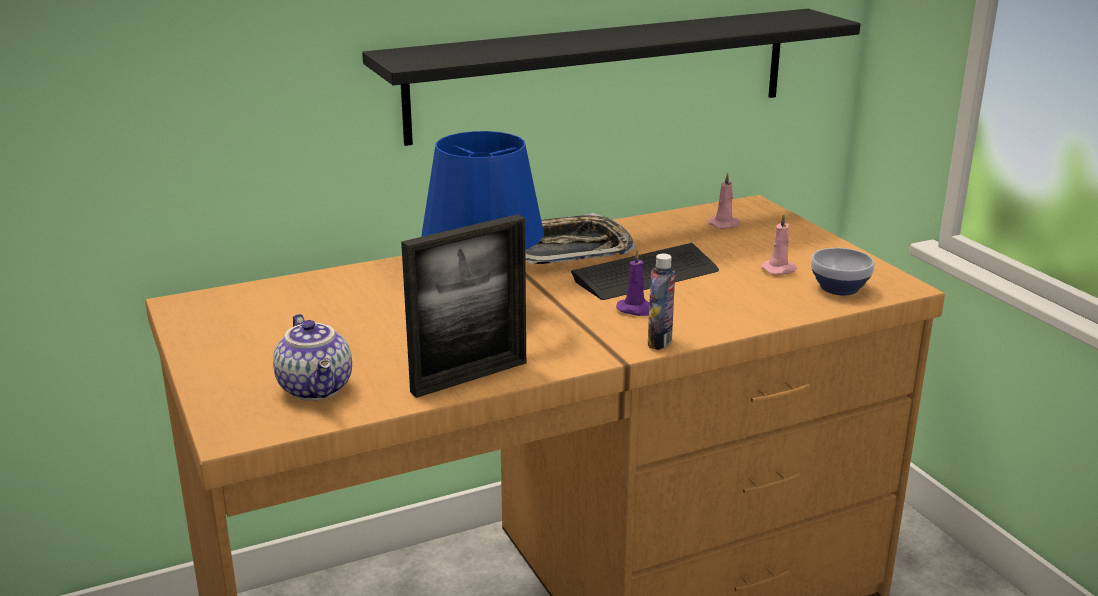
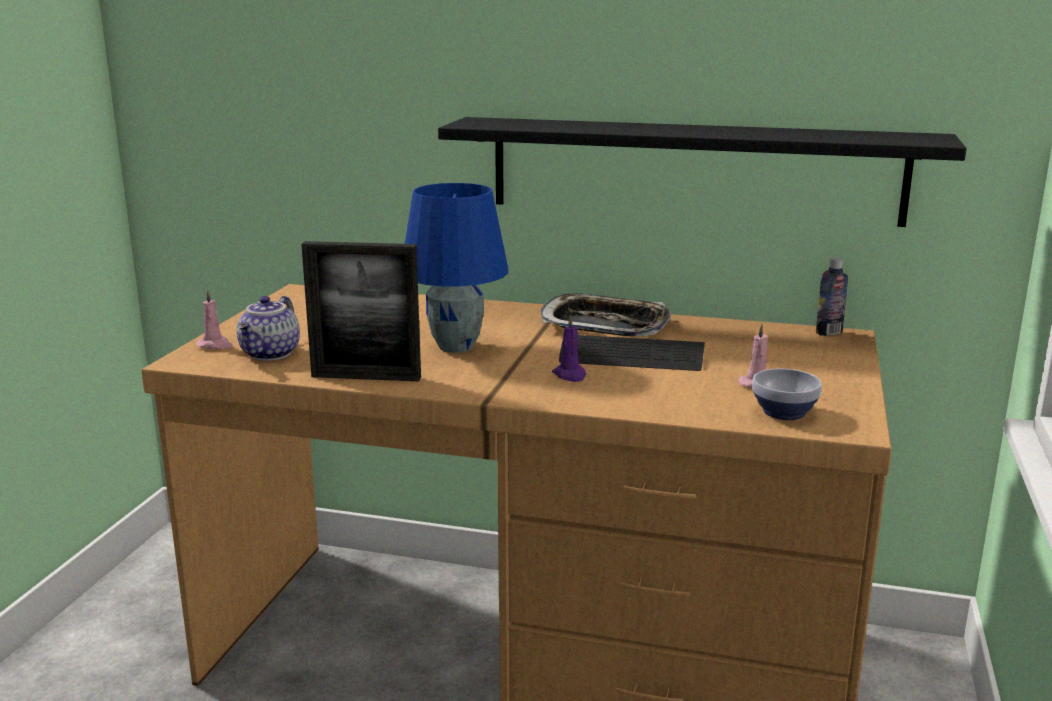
camera: 40 degrees right, 5 degrees down
(659, 342) = (539, 399): bottle -> bottle (829, 332)
(725, 224) = (784, 342): pink candle -> pink candle (215, 345)

